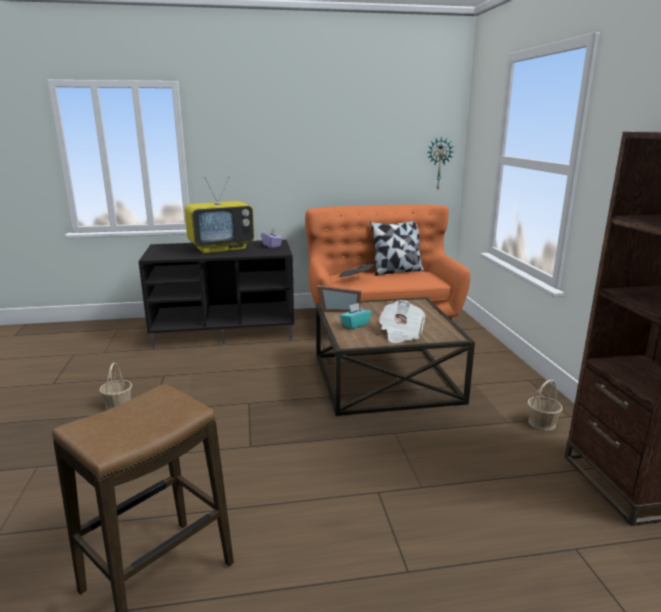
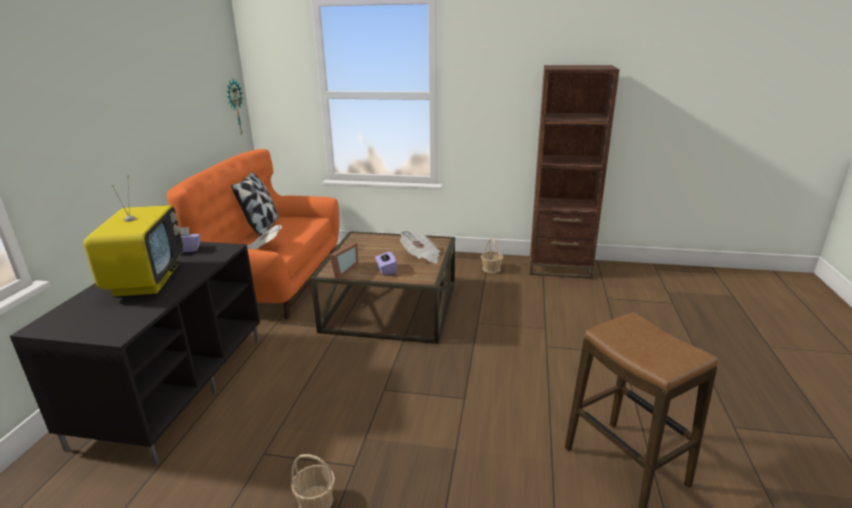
camera: 70 degrees left, 5 degrees up
(355, 325) = (386, 270): turquoise tissue box -> purple tissue box

